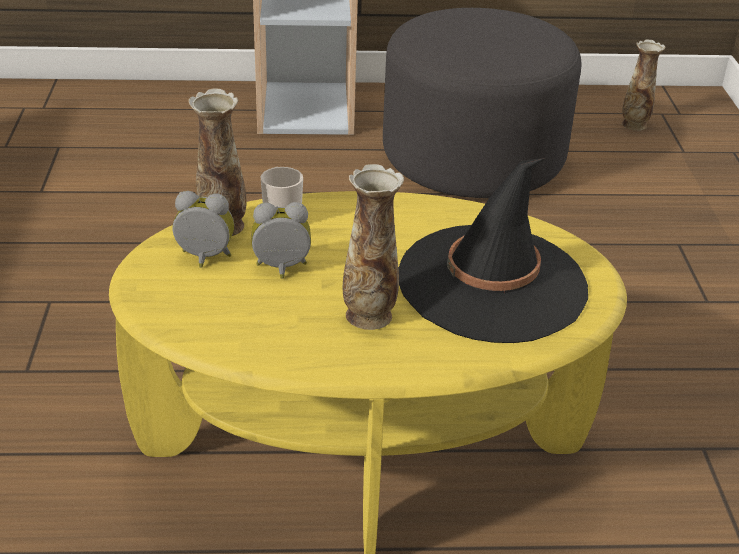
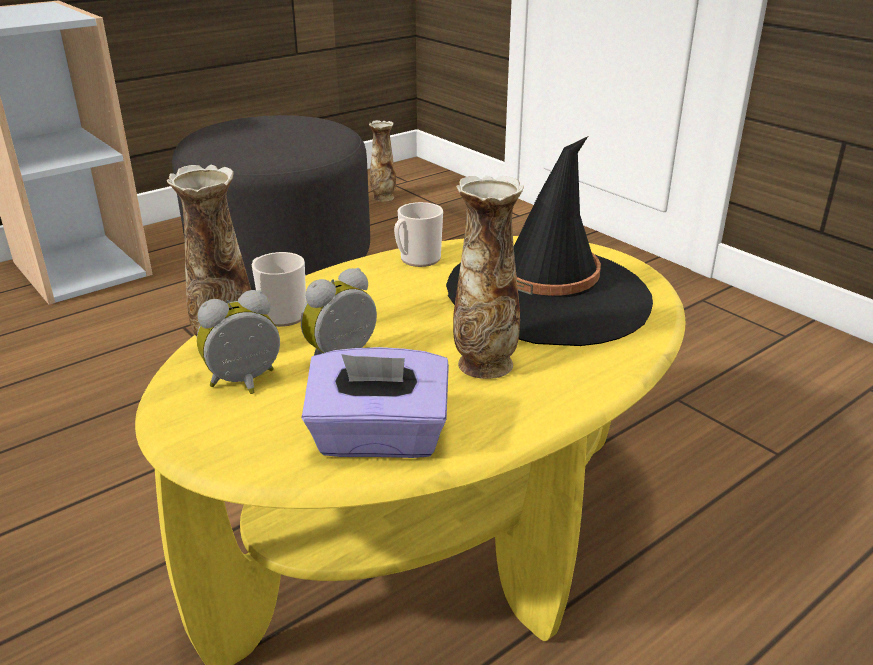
camera: 35 degrees left, 5 degrees down
(237, 333) = (378, 439): none -> purple tissue box
(430, 211) = (417, 260): none -> mug

